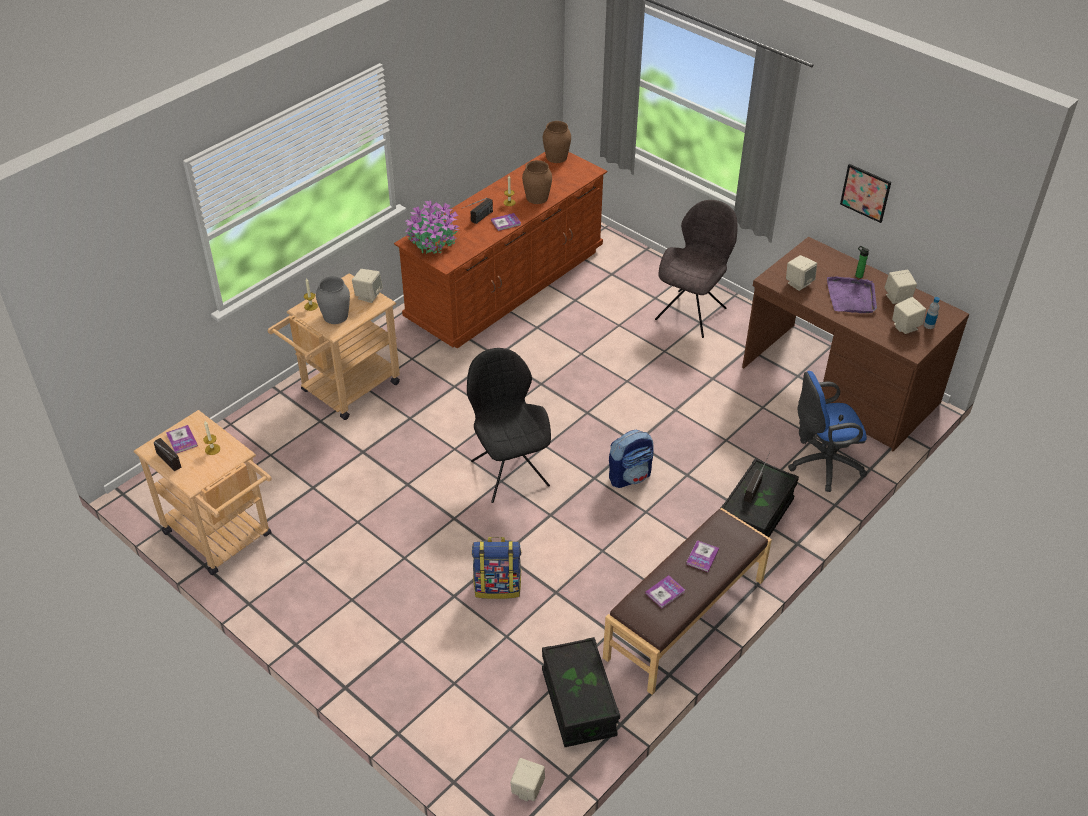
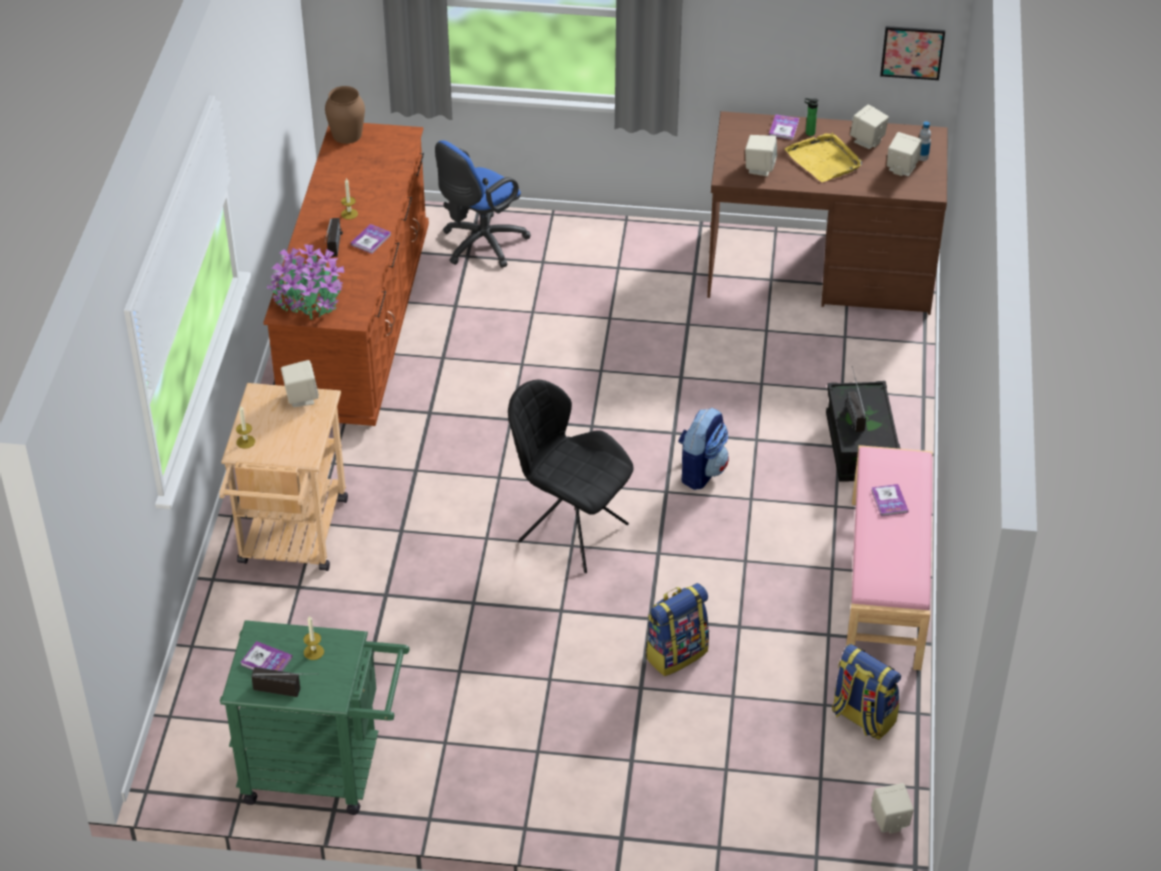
camera: 35 degrees left, 0 degrees up
(223, 538) = (324, 770): beige cart -> green cart
(335, 316) = (288, 438): grey vase -> none
(537, 197) = (375, 194): brown vase -> none
(578, 703) = (862, 717): black storage box -> backpack
(665, 592) = (887, 553): book -> book (784, 128)
(685, 619) = (886, 583): brown bench -> pink bench
(692, 312) = (598, 260): grey chair -> none
(821, 464) = (876, 362): blue office chair -> blue office chair (480, 245)
(851, 297) = (824, 160): purple tray -> yellow tray
(865, 193) = (788, 35): picture -> picture (912, 52)

